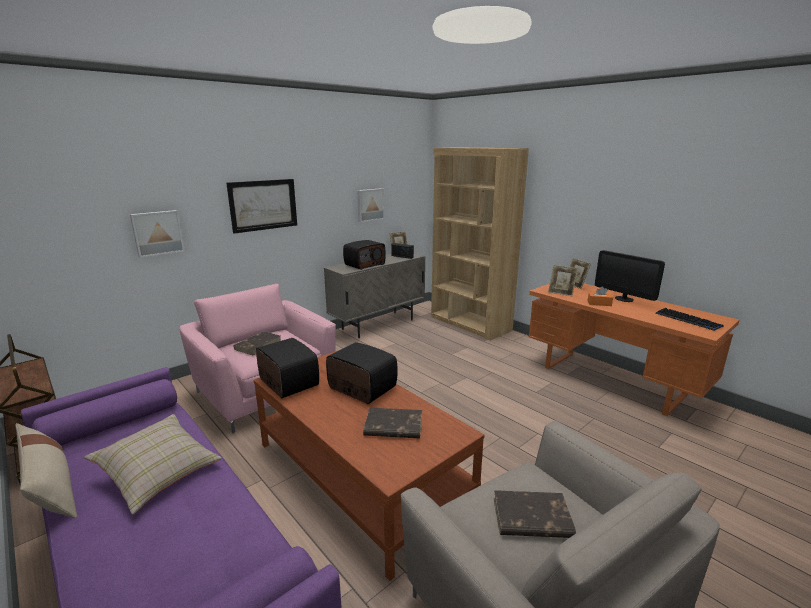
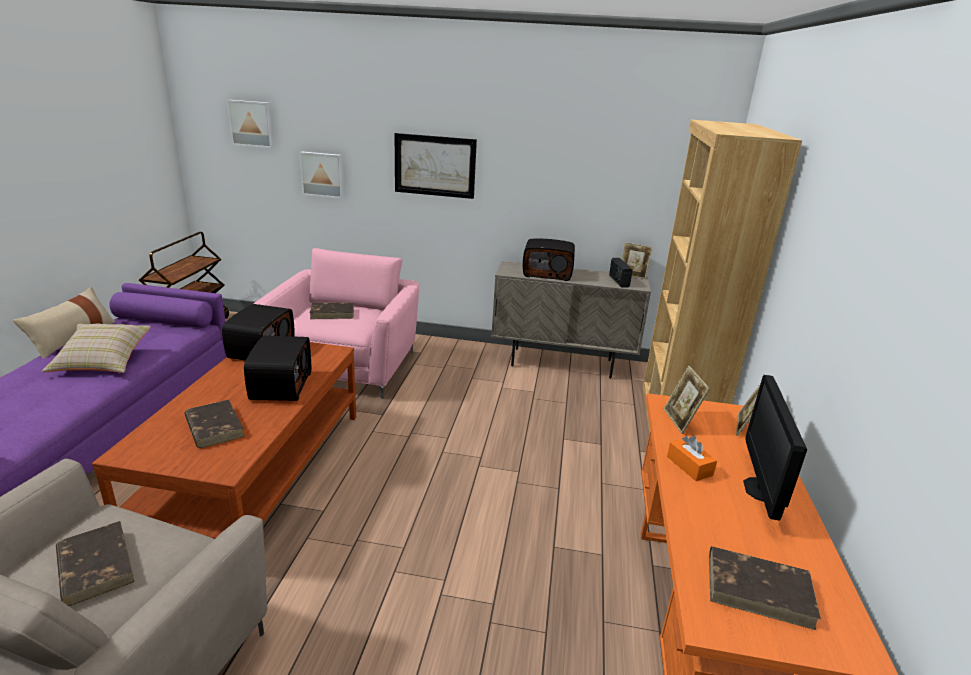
camera: 50 degrees right, 5 degrees up
(370, 204) = (595, 193): picture -> picture (252, 123)
(688, 320) = (760, 589): keyboard -> brown book

